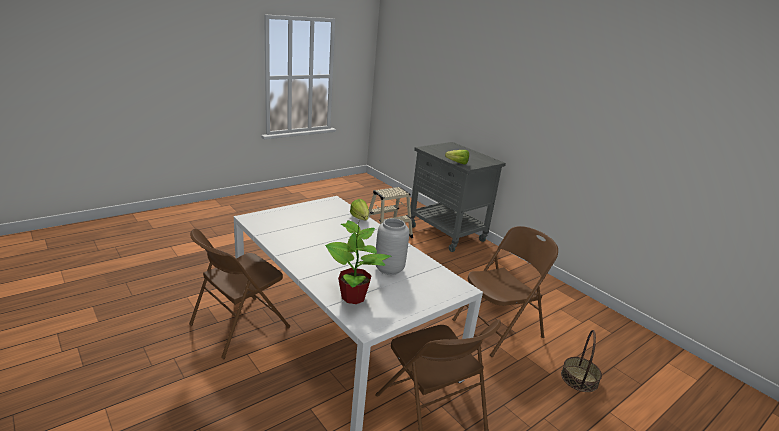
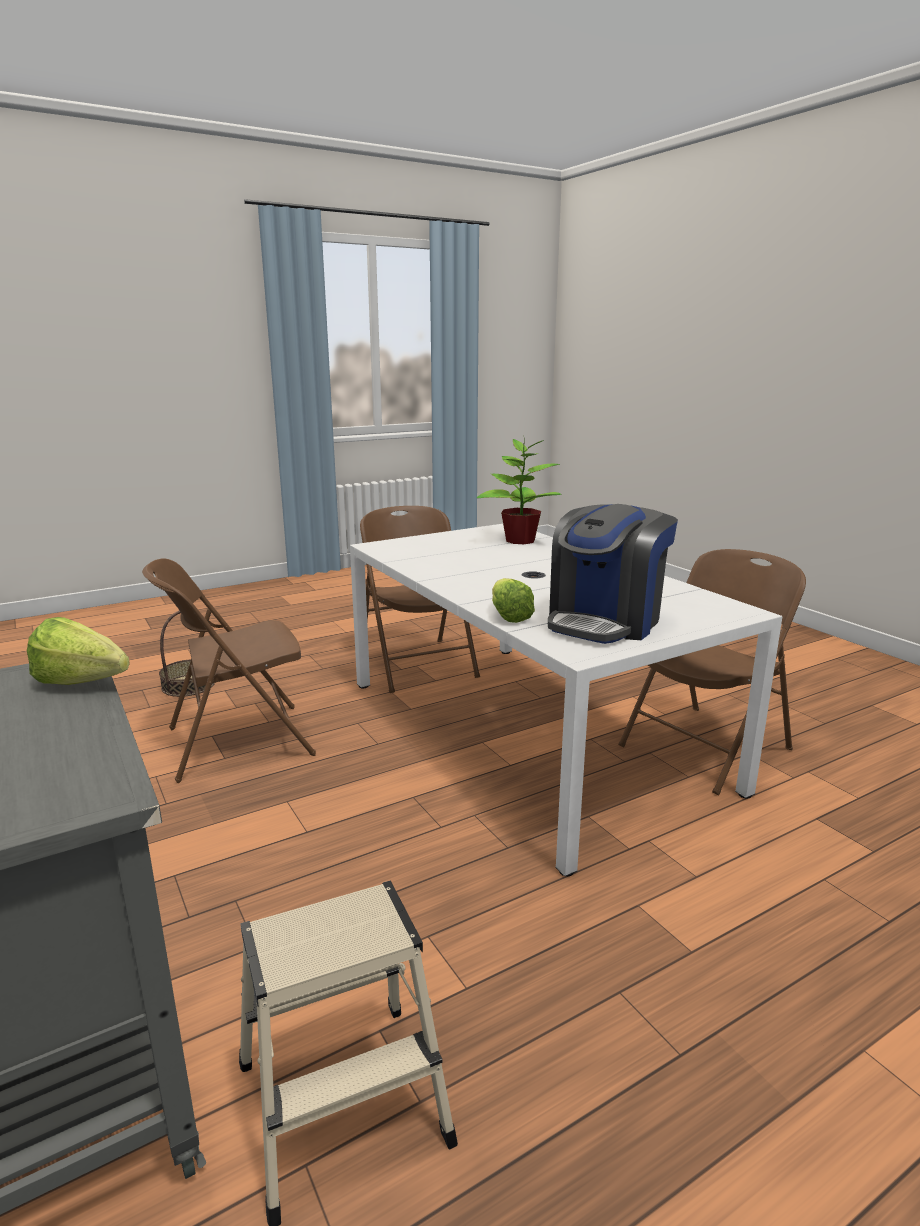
camera: 170 degrees left, 5 degrees down
(318, 214) = (605, 621): none -> coffee machine
(389, 269) = (468, 558): grey vase -> none

